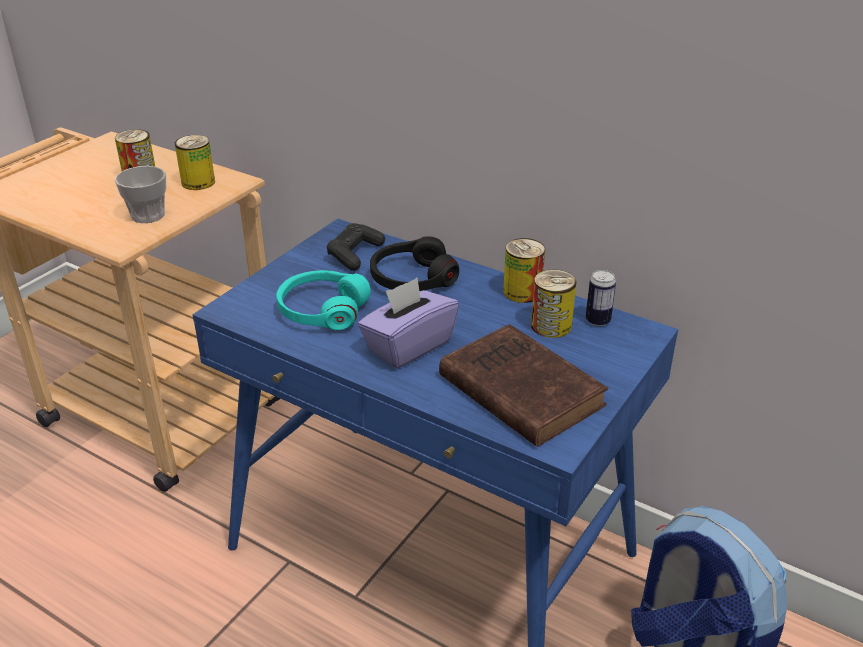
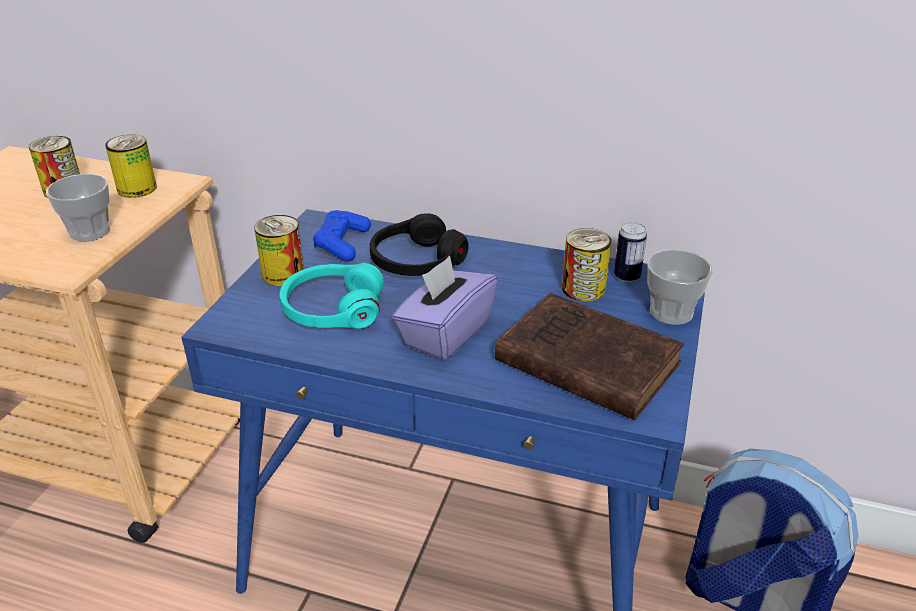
camera: 15 degrees left, 0 degrees up
(355, 254) = (342, 244): black game controller -> blue game controller
(522, 292) = (537, 258): can -> can (283, 274)
(622, 359) = (671, 312): none -> cup

